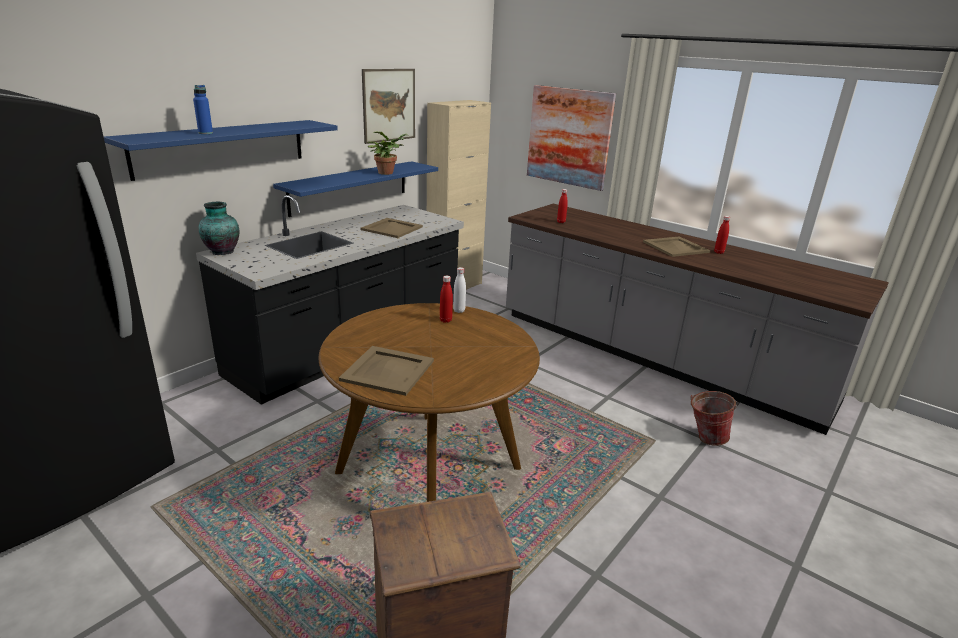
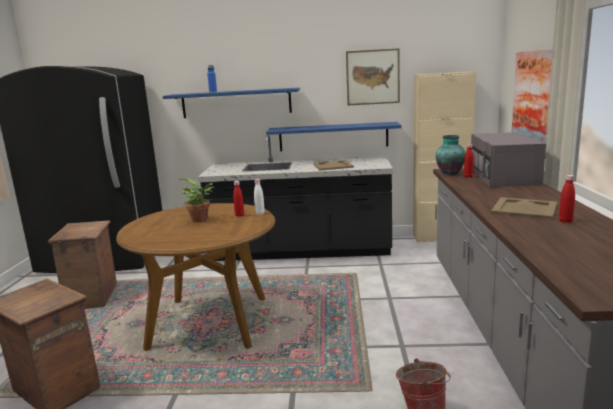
camera: 55 degrees right, 10 degrees down
(185, 541) = (93, 297): none -> crate
(222, 251) = (223, 164): vase -> vase (449, 173)
(387, 173) = (351, 126): potted plant -> potted plant (201, 220)
(387, 370) = (153, 225): beige tray -> none
(584, 218) = (504, 177): none -> grey microwave

